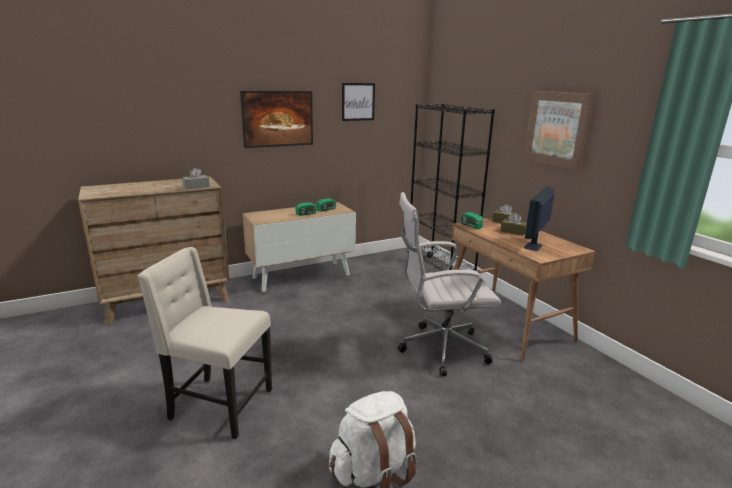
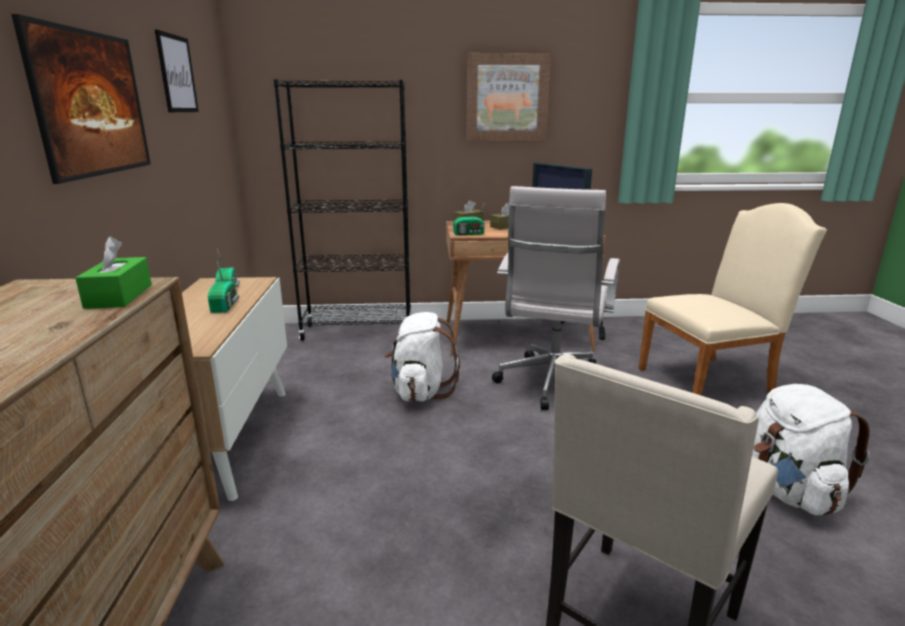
camera: 65 degrees left, 0 degrees up
(196, 187) = (119, 296): grey tissue box -> green tissue box
(385, 307) = (420, 391): none -> white backpack
(538, 431) = (711, 380): none -> beige chair

